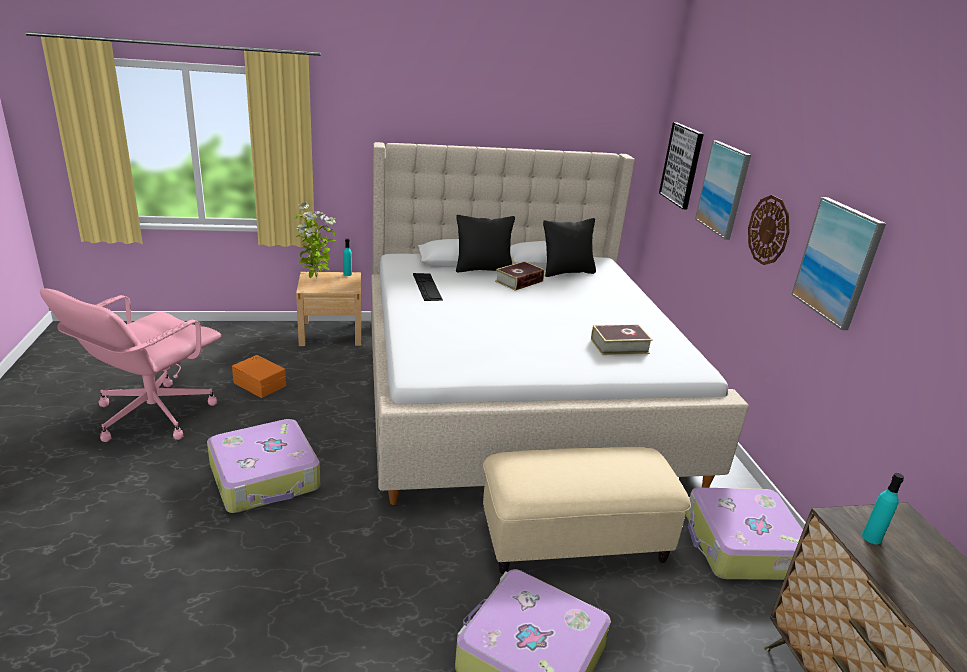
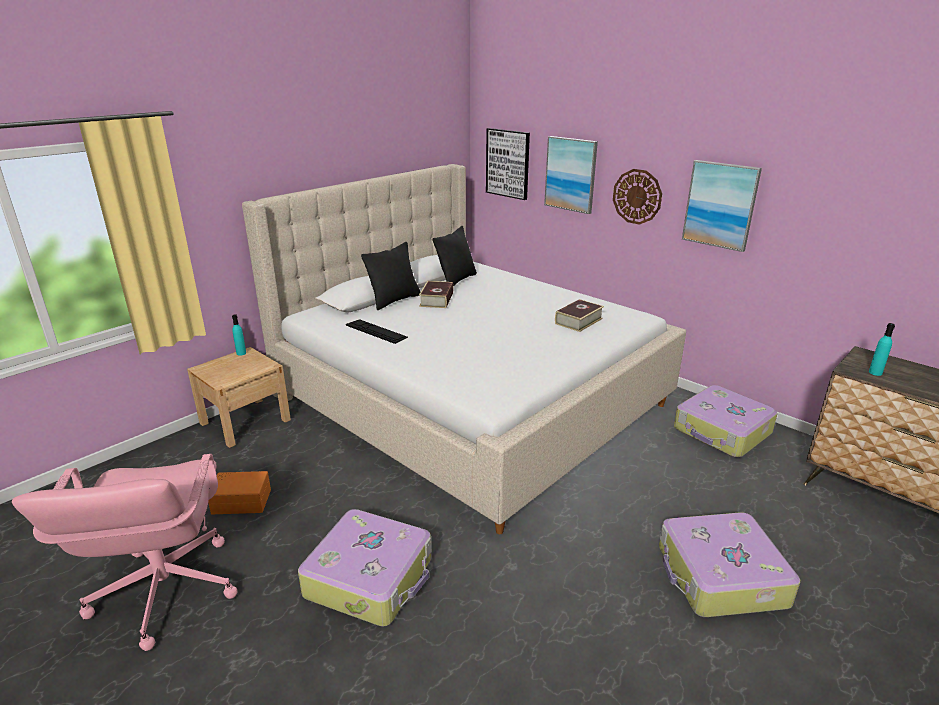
camera: 35 degrees left, 0 degrees up
(315, 278) = (214, 369): potted plant -> none
(574, 539) = (641, 483): beige ottoman -> none

